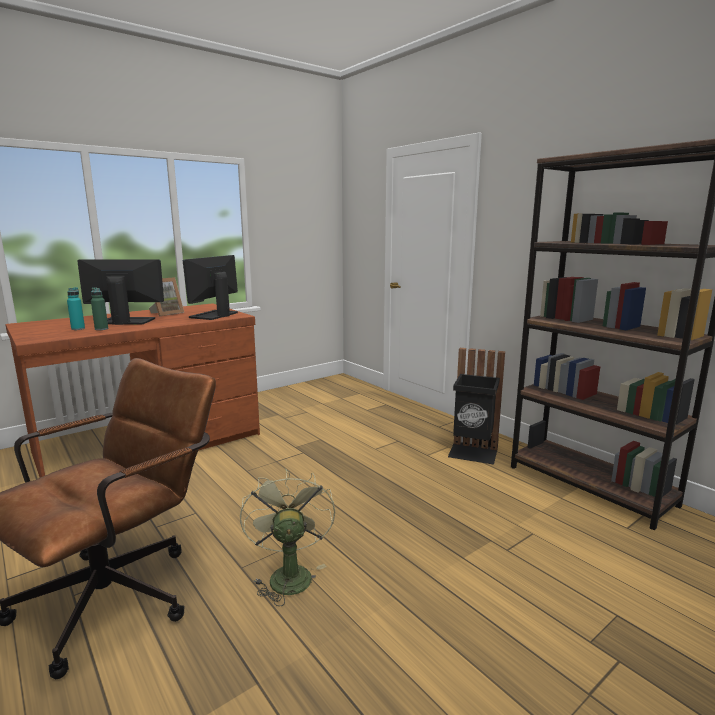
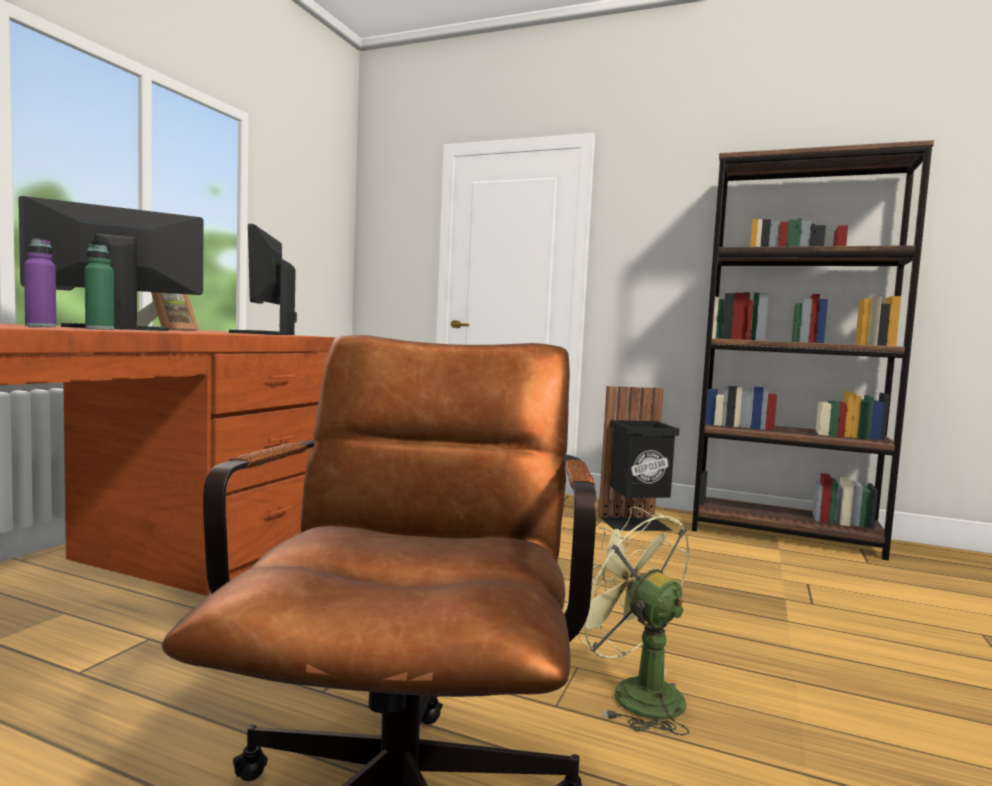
camera: 30 degrees left, 10 degrees down
(78, 329) = (41, 326): turquoise bottle -> purple bottle

